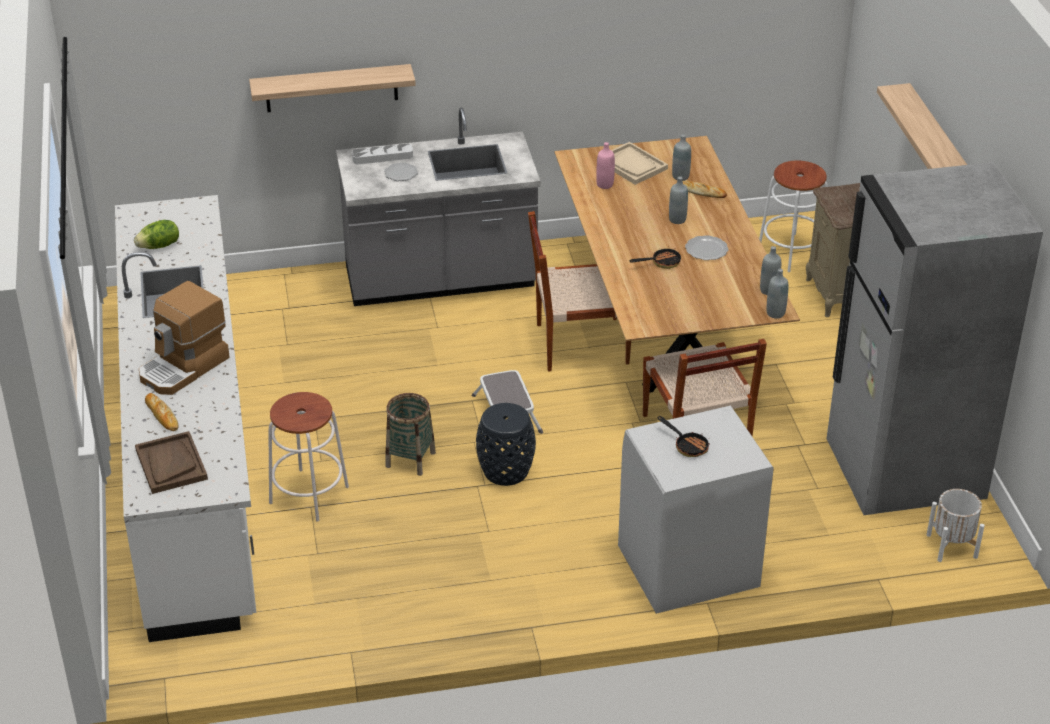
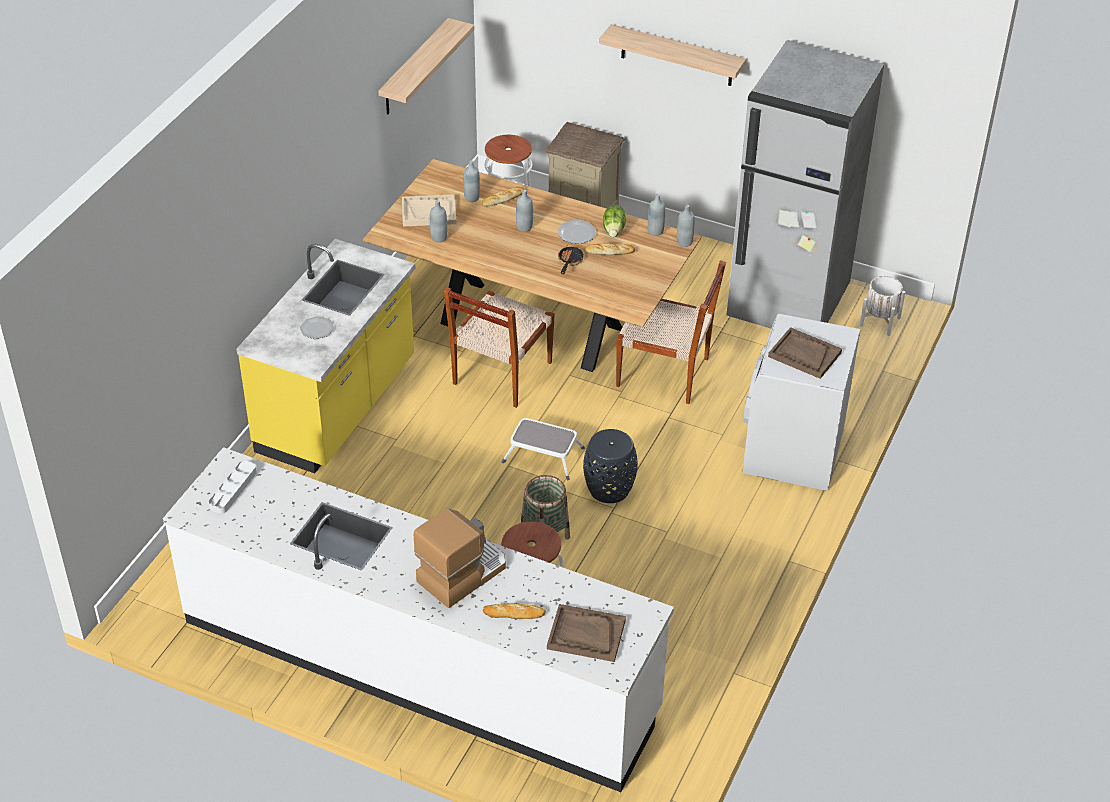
camera: 55 degrees left, 5 degrees up
(159, 246) = (263, 515): lettuce -> lettuce (614, 230)
(184, 368) = (461, 573): coffee machine -> coffee machine turned 120 degrees counterclockwise
(331, 88) = (222, 293): shelf -> shelf (414, 68)
(382, 157) = (280, 328): grey tray -> grey tray (233, 489)
(440, 281) = (338, 408): grey counter -> yellow counter
(605, 185) = (439, 238): pink bottle -> grey bottle
(687, 445) = (804, 355): frying pan -> brown tray
(705, 277) = (609, 251): none -> bread

